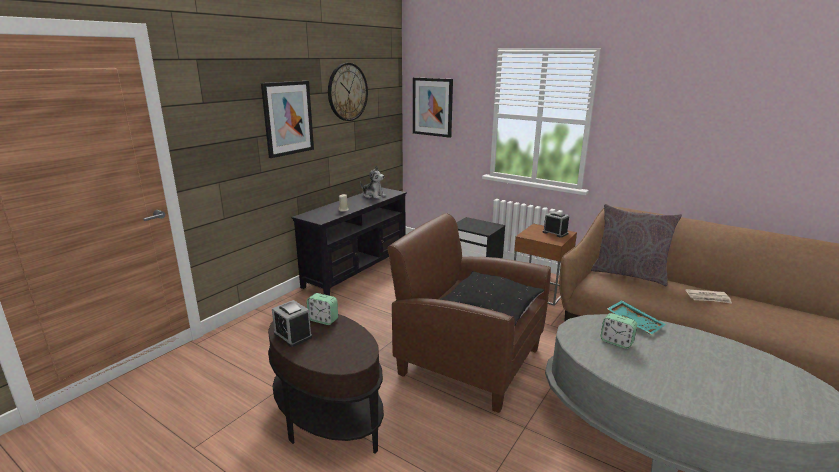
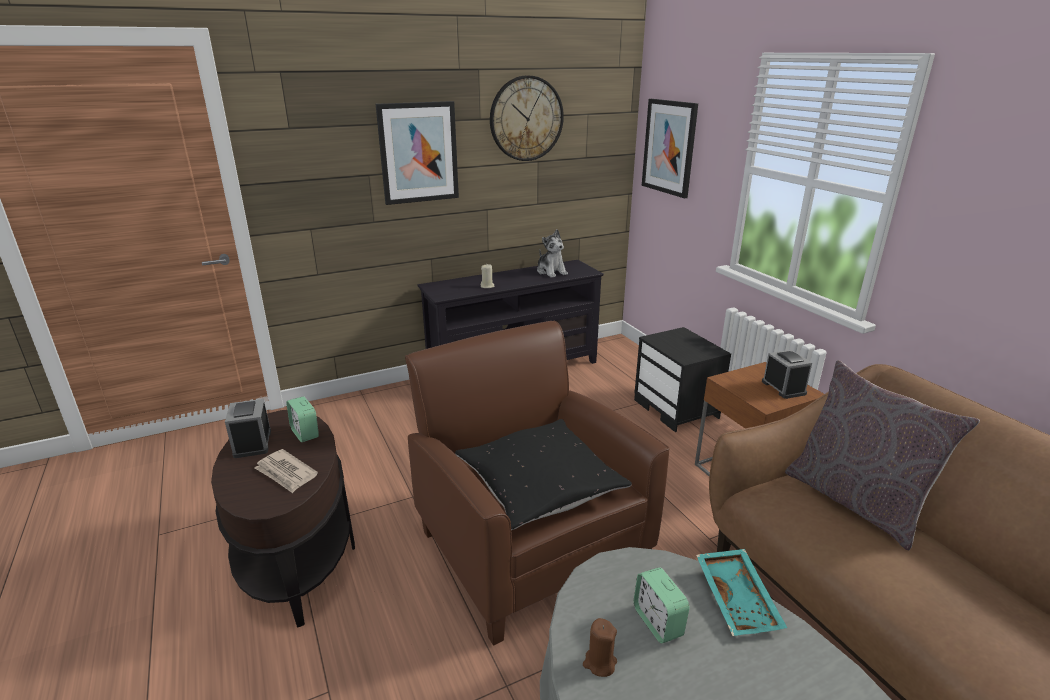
camera: 30 degrees right, 5 degrees up
(613, 365) = (599, 663): none -> brown candle
(708, 298) = (979, 607): newspaper -> newspaper (286, 473)

